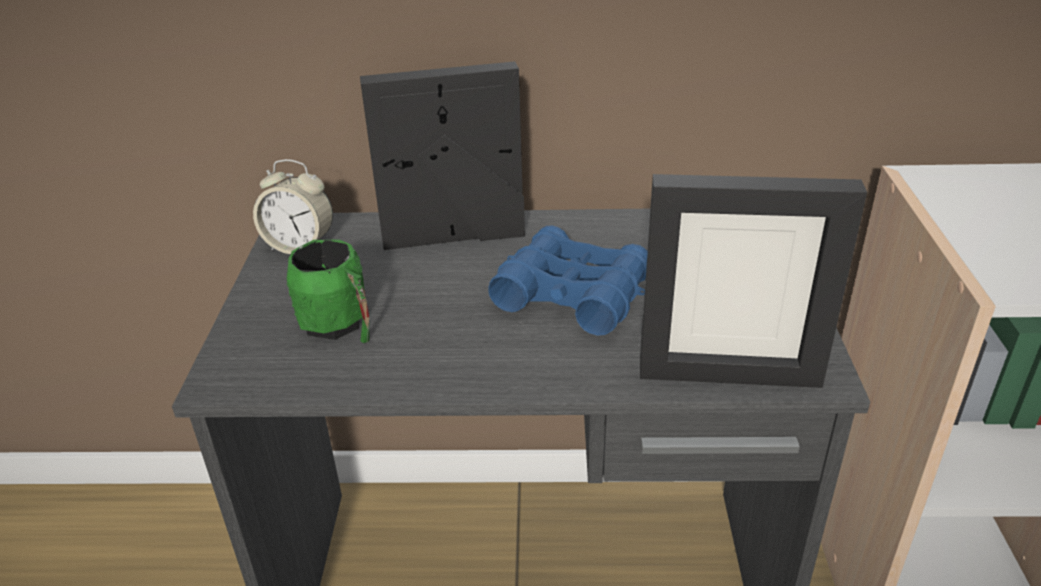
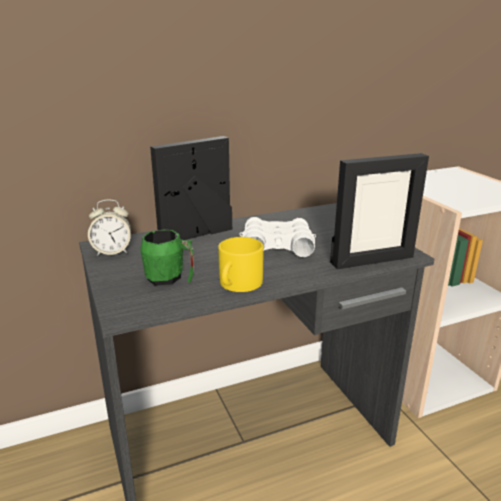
camera: 25 degrees left, 10 degrees down
(438, 367) = (238, 284): none -> yellow mug
(572, 295) = (277, 246): blue binoculars -> white binoculars

